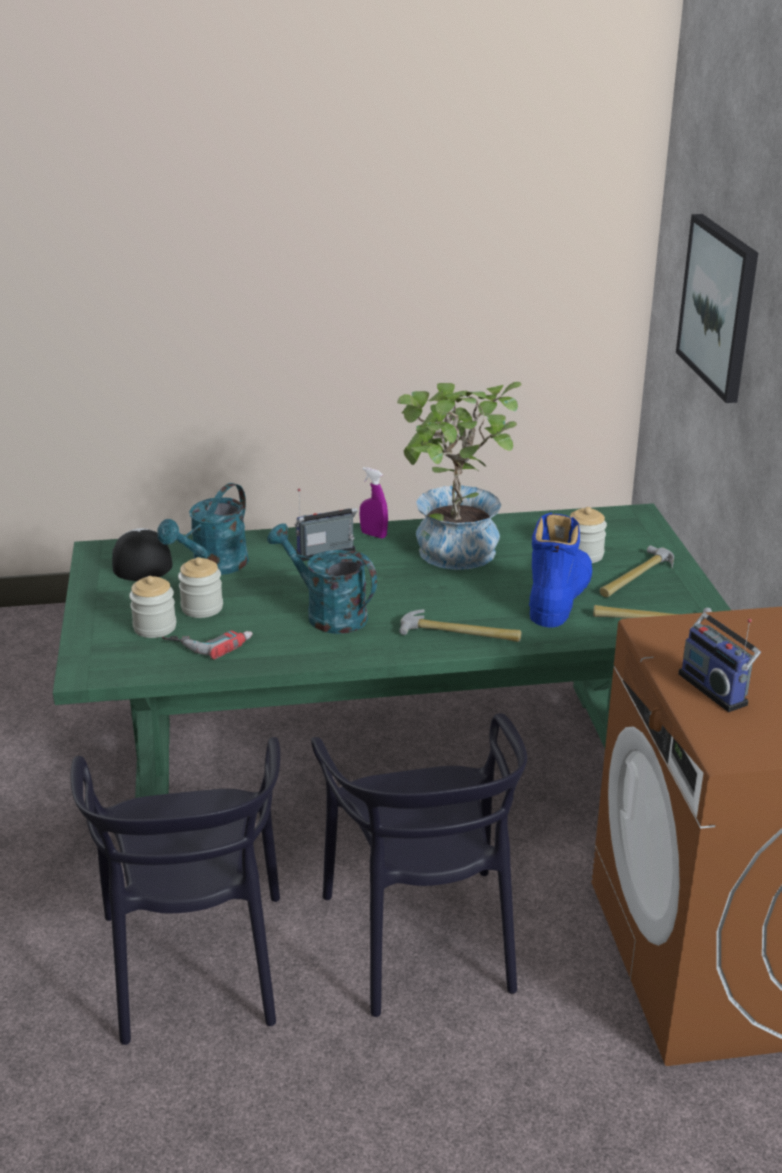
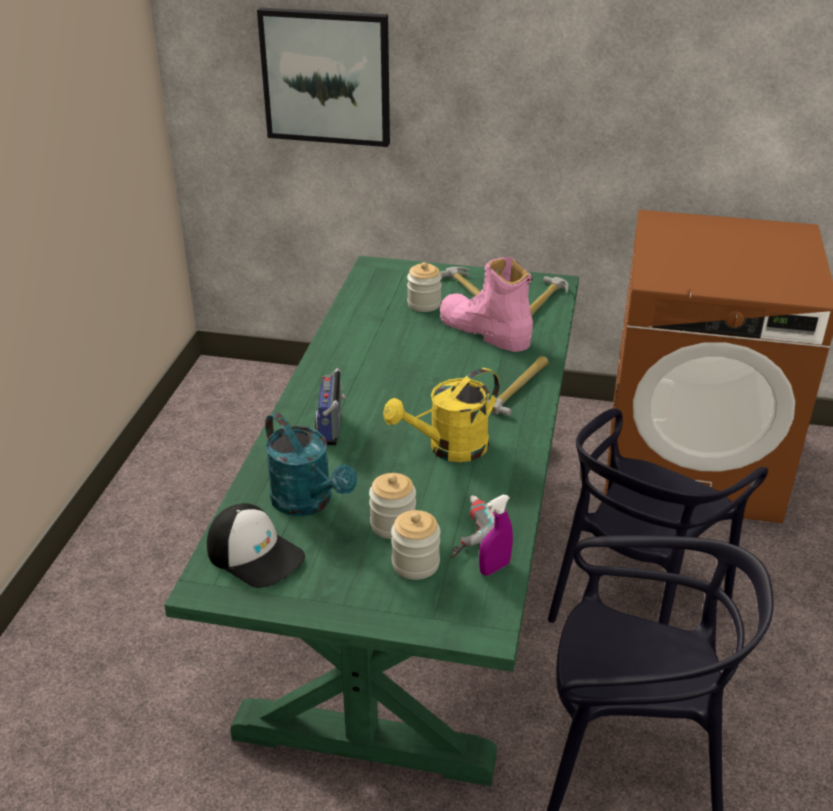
camera: 70 degrees left, 5 degrees up
(140, 560) = (256, 554): cap -> cap turned 150 degrees counterclockwise
(327, 614) = (449, 449): turquoise watering can -> yellow watering can
(373, 535) = (313, 393): purple spray bottle -> purple spray bottle (494, 568)
(423, 937) = (635, 604): black chair -> black chair turned 120 degrees clockwise
(453, 557) = (386, 362): potted plant -> none
(559, 596) = (484, 331): blue boot -> pink boot
(715, 688) = (737, 279): radio -> none

